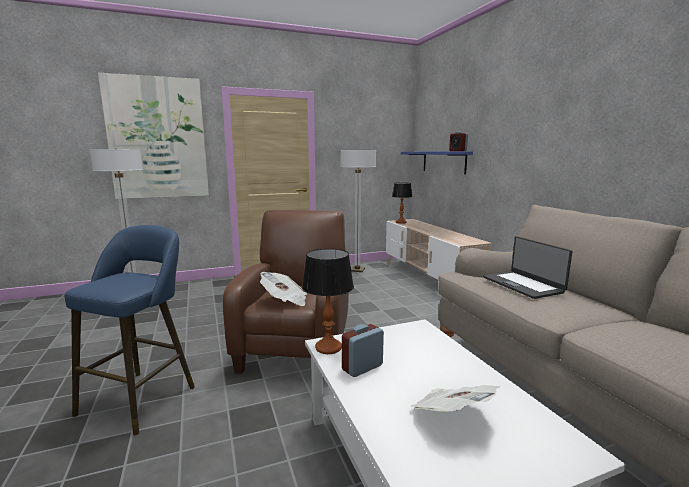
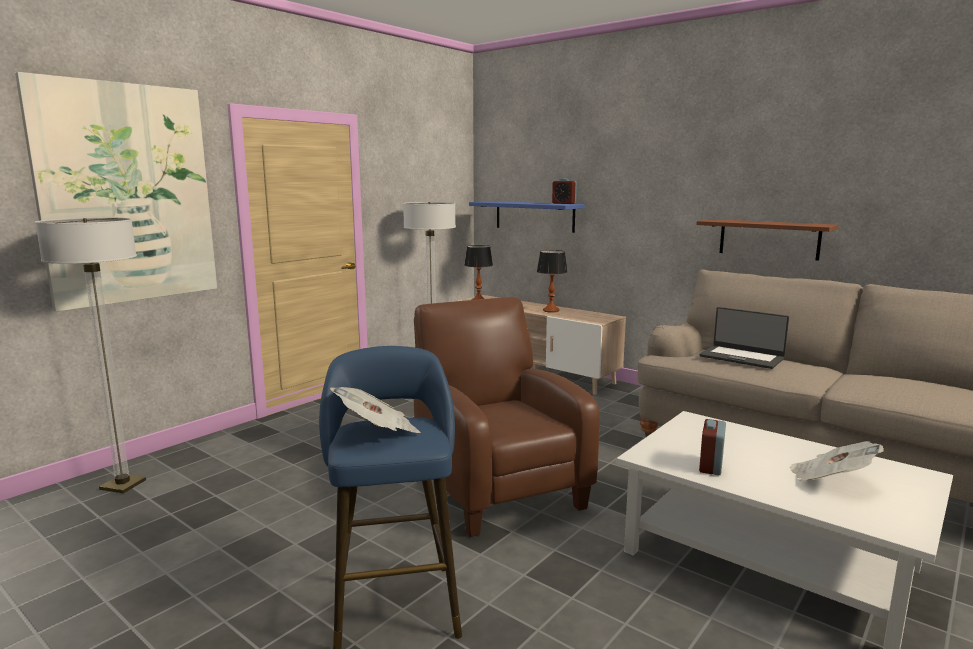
camera: 30 degrees left, 0 degrees up
(285, 300) = (522, 423): newspaper -> newspaper (377, 431)
(328, 347) = (651, 458): table lamp -> table lamp (551, 310)
(608, 179) = (768, 239): none -> brown shelf

